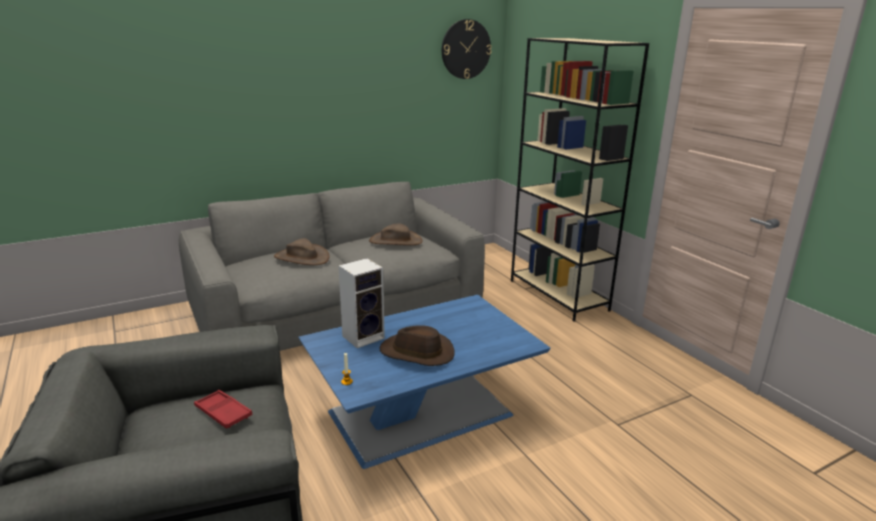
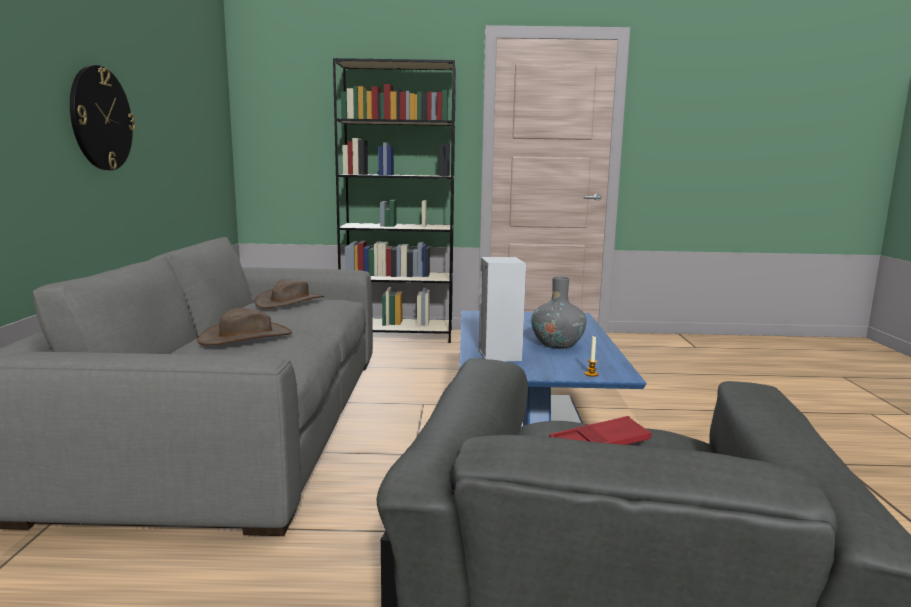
camera: 60 degrees left, 10 degrees down
(417, 353) = (557, 344): brown hat -> grey vase
(466, 49) = (208, 75): wall clock -> wall clock (101, 118)

